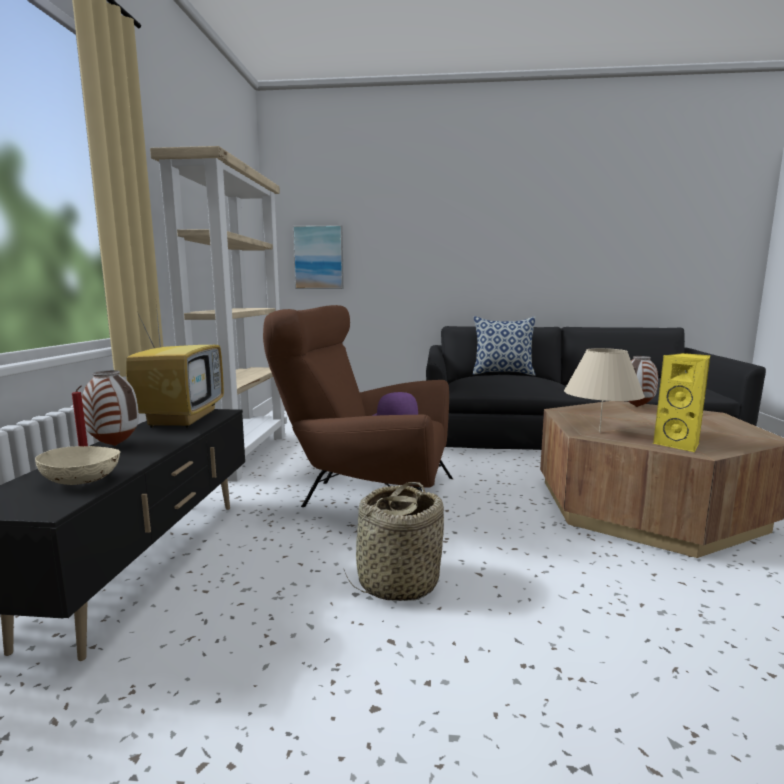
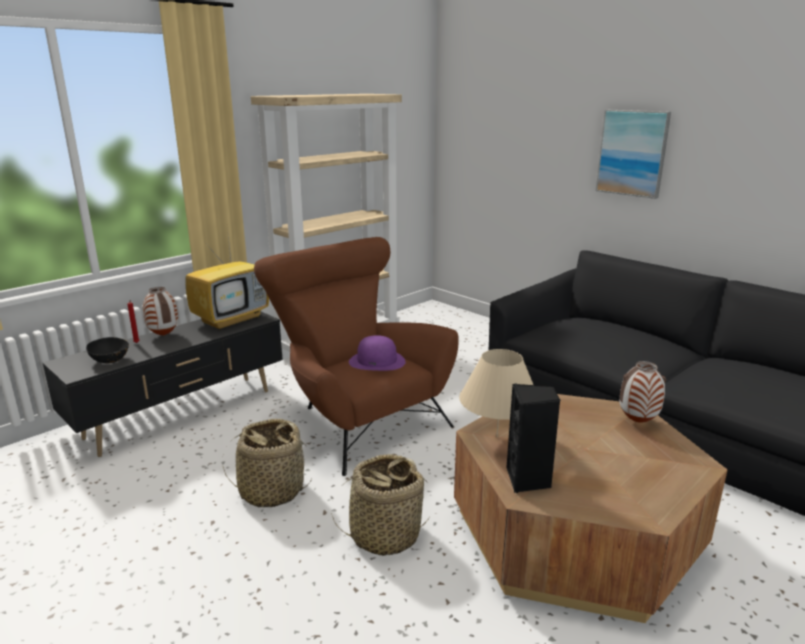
camera: 40 degrees right, 10 degrees up
(83, 481) = (111, 360): beige bowl -> black bowl
(318, 257) = (479, 150): picture -> picture (632, 153)
(503, 373) = (623, 324): pillow -> none
(555, 564) = (384, 534): none -> basket
(679, 444) = (528, 480): yellow speaker -> black speaker

